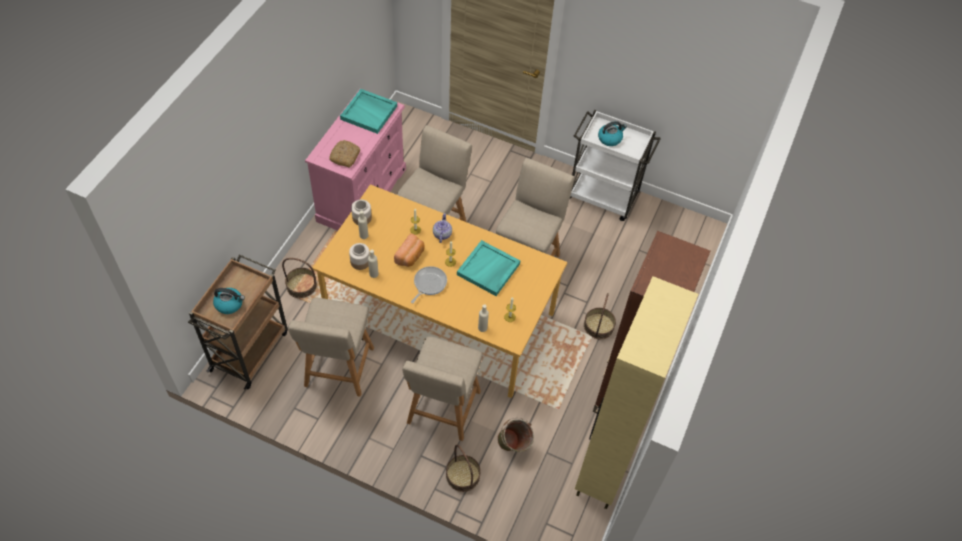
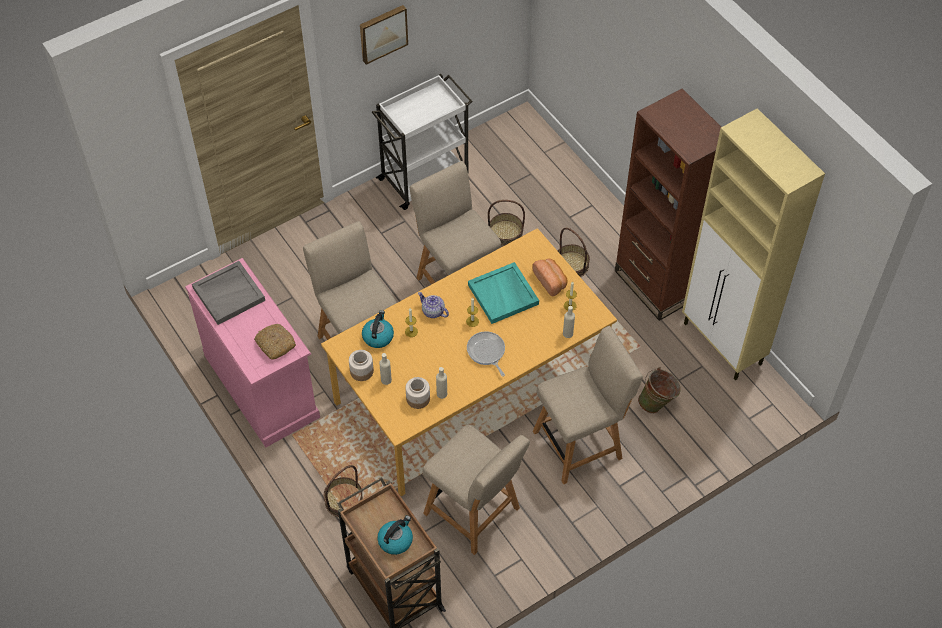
camera: 55 degrees left, 0 degrees up
(369, 112) = (229, 293): turquoise tray -> grey tray
(410, 256) = (442, 351): bread -> bread (551, 281)
(442, 410) = (581, 443): beige chair -> beige chair turned 75 degrees counterclockwise
(462, 475) = (661, 461): basket -> basket (505, 233)
(610, 138) = (418, 113): kettle -> kettle (378, 336)
(619, 56) = (382, 33): none -> picture

